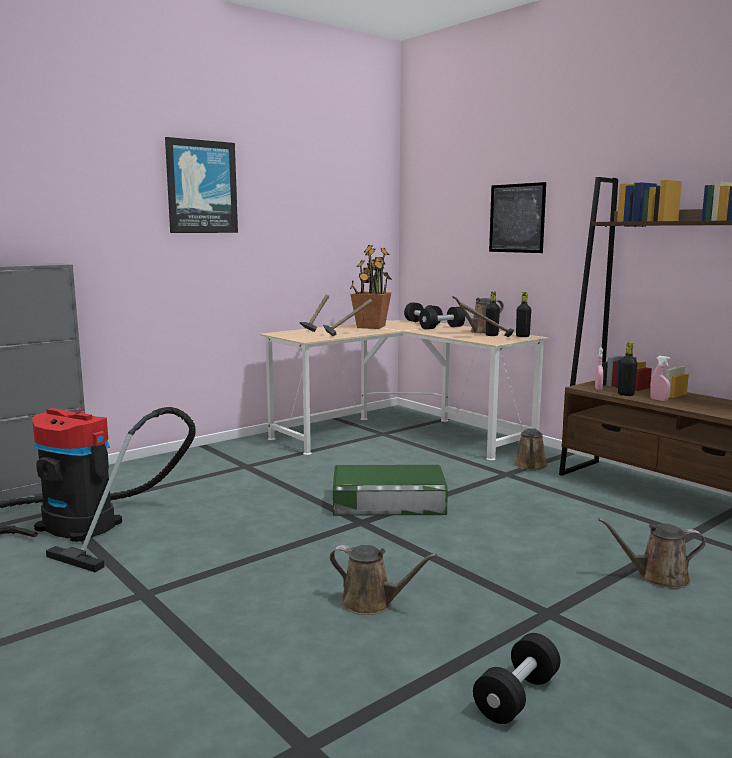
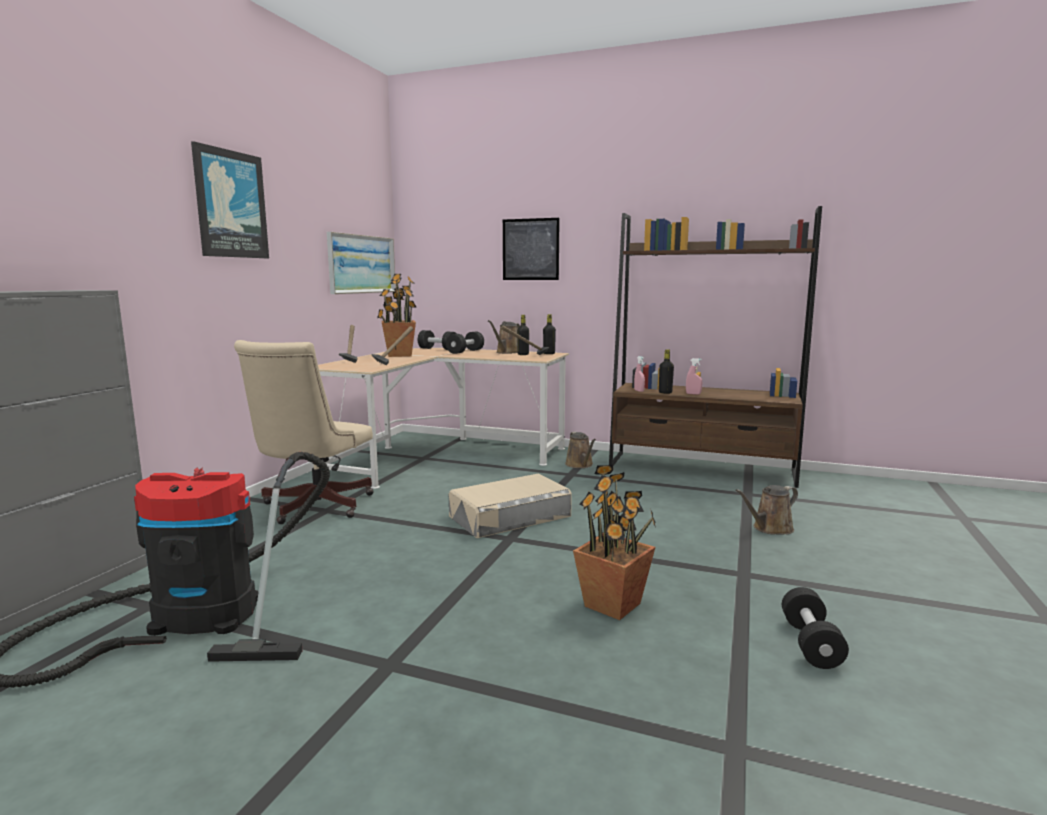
camera: 30 degrees left, 0 degrees up
(238, 462) = (312, 507): none -> beige office chair
(352, 234) = (362, 264): none -> picture
(372, 603) = (613, 605): brown watering can -> potted plant
(388, 502) = (510, 516): green storage box -> beige storage box

